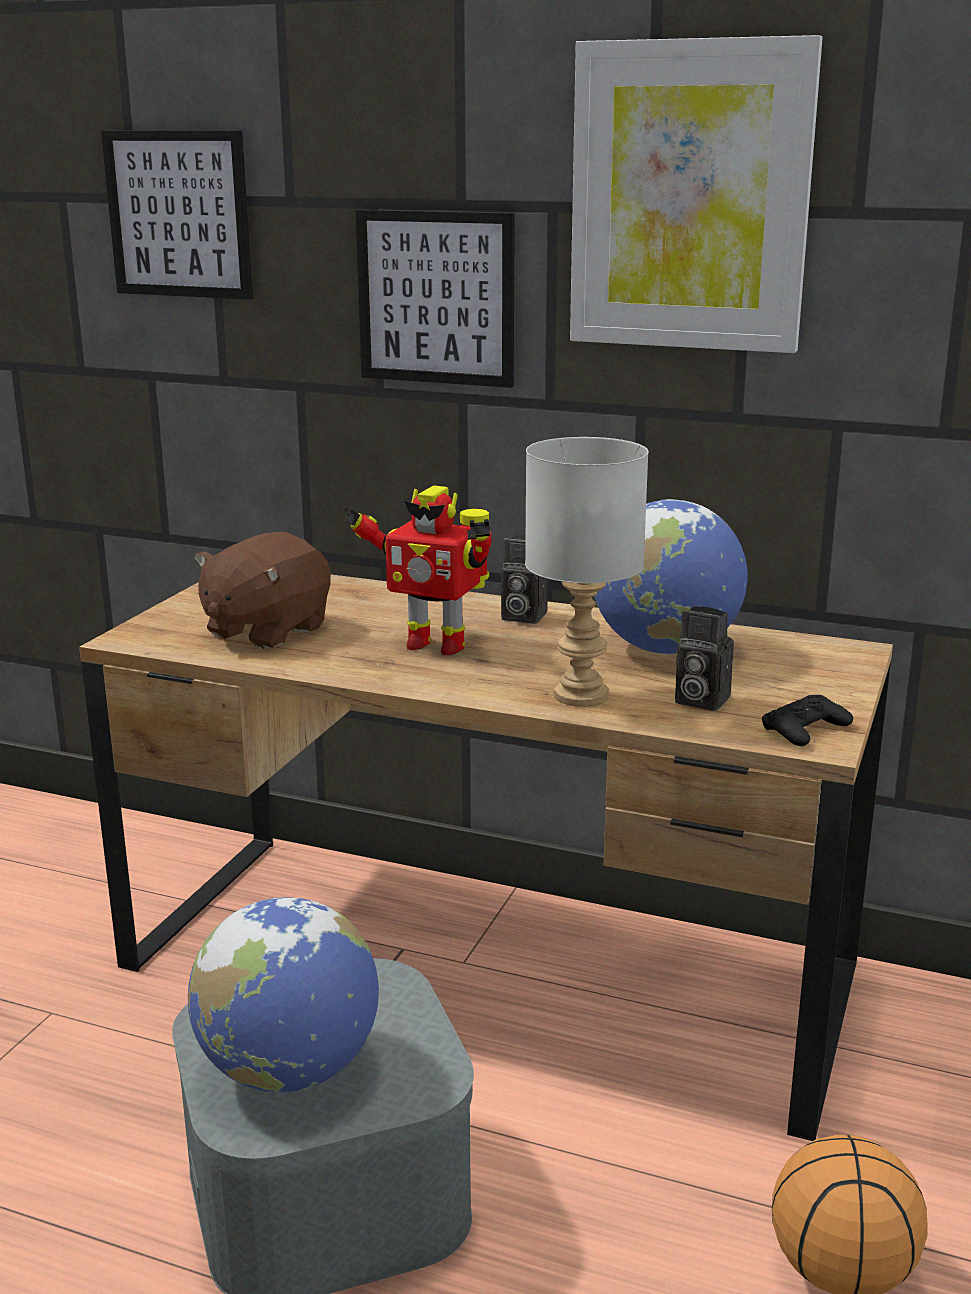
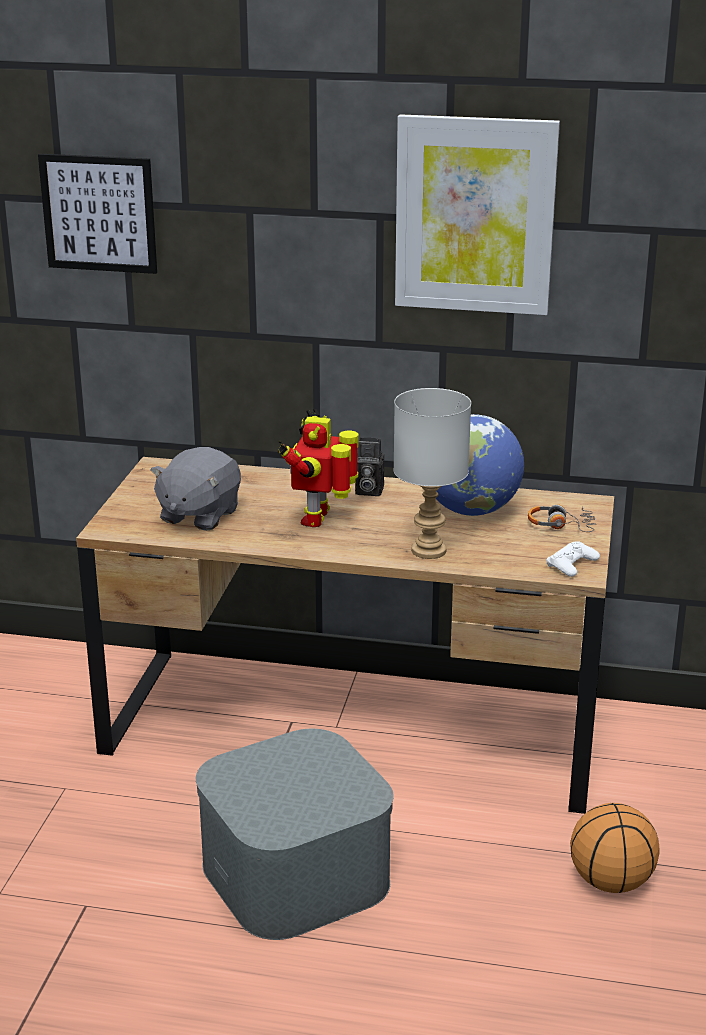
camera: 10 degrees left, 5 degrees up
(265, 630) = (198, 515): brown plush toy -> grey plush toy
(289, 1070) = (281, 800): globe -> none
(435, 644) = (319, 518): toy robot -> toy robot turned 90 degrees clockwise
(436, 298) = (297, 274): picture -> none
(698, 700) = (502, 548): camera -> none
(800, 676) = (561, 525): none -> headphones
(805, 729) = (572, 564): black game controller -> white game controller

